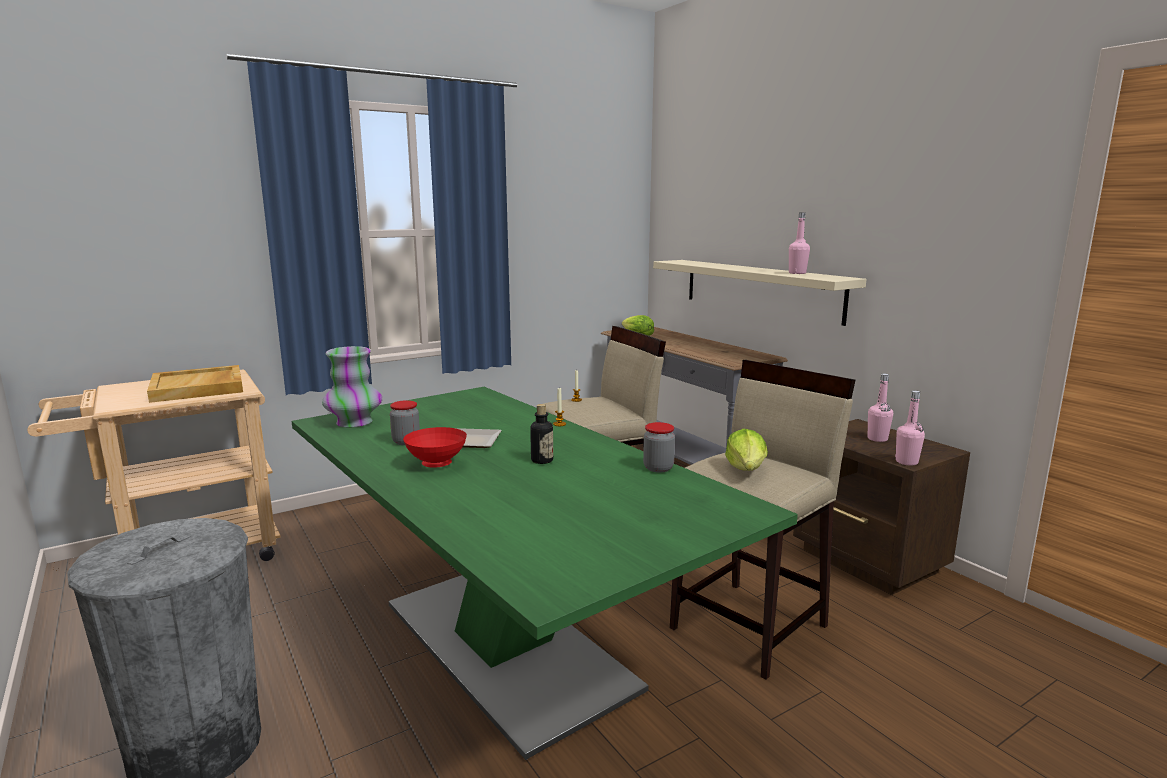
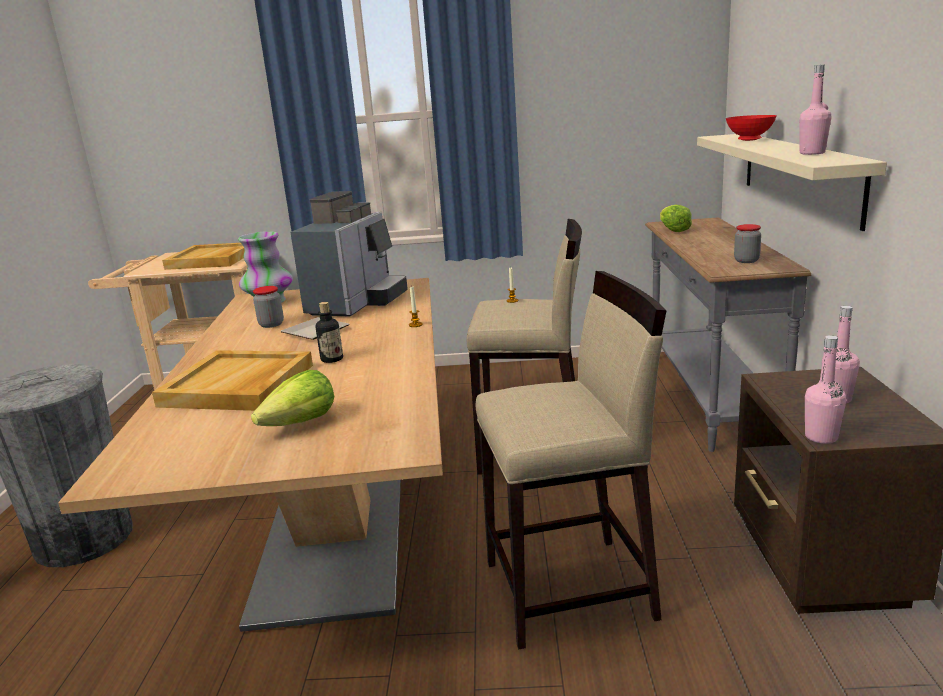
camera: 35 degrees right, 5 degrees up
(435, 465) = (251, 349): red bowl -> red bowl (748, 140)
(458, 413) = (356, 302): none -> coffee machine
(496, 496) = (238, 385): none -> beige tray
(506, 646) = (335, 532): green dining table -> beige dining table
(658, 468) = (410, 385): jar -> jar (746, 261)
(746, 469) = (537, 405): lettuce -> lettuce (301, 423)

